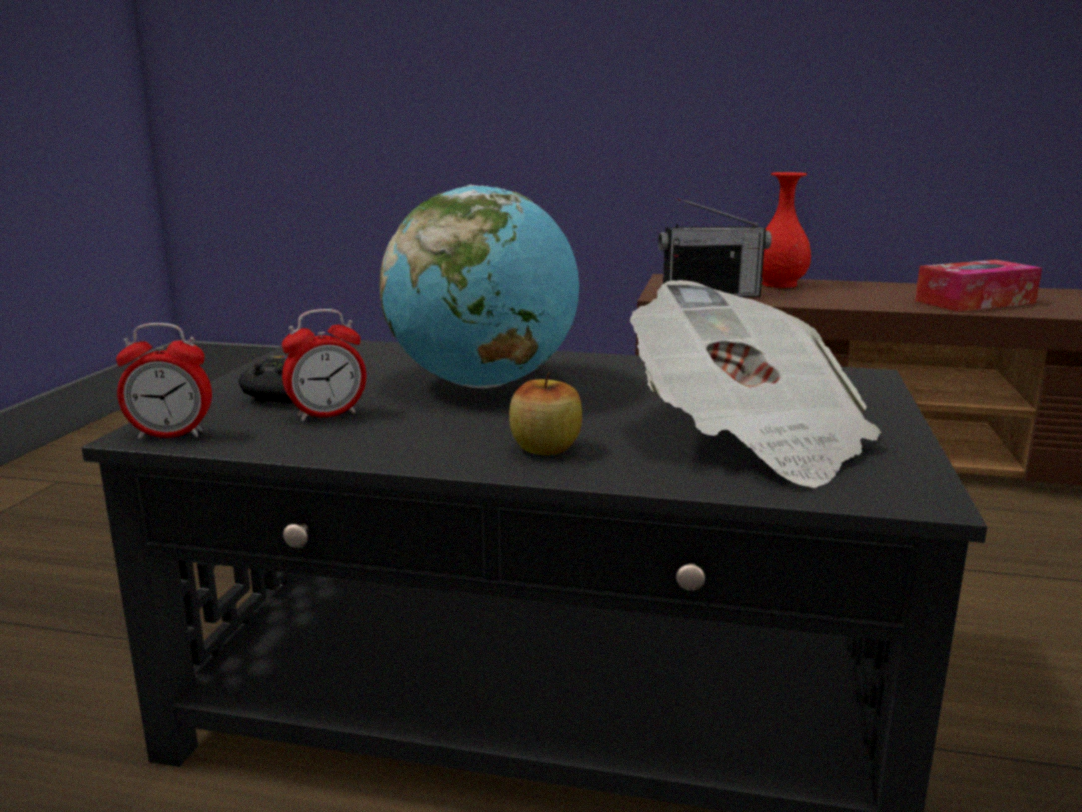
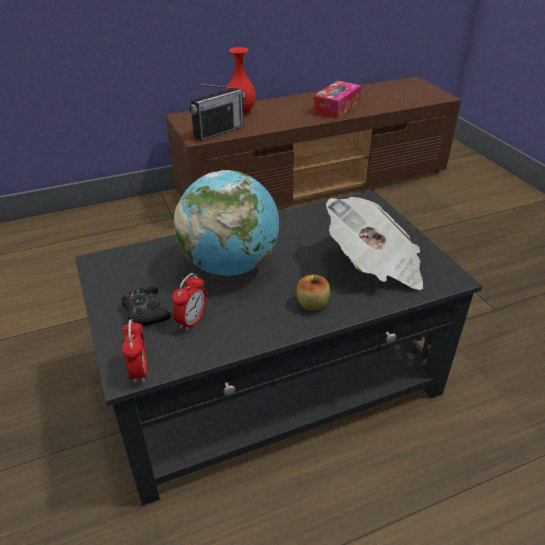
camera: 35 degrees left, 20 degrees up
(171, 435) = (139, 370): alarm clock -> alarm clock turned 60 degrees counterclockwise

